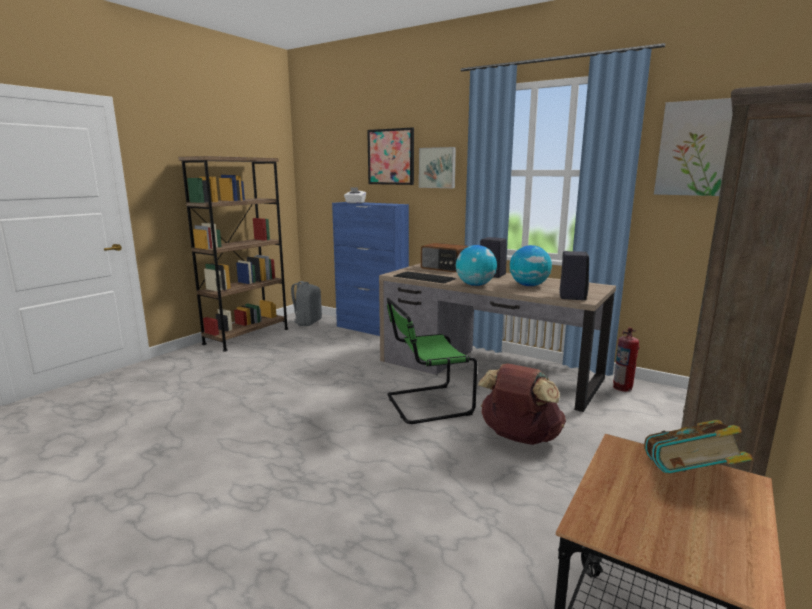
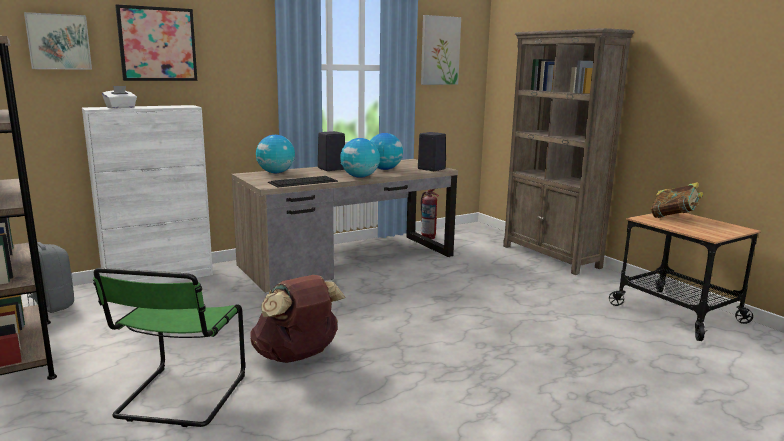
camera: 65 degrees left, 0 degrees up
(372, 329) = (159, 278): blue cabinet -> white cabinet
(425, 405) = (386, 296): green chair -> green chair (179, 398)
(438, 168) = (229, 60): picture -> picture (58, 42)
(444, 268) = (276, 173): radio -> globe
(519, 438) = (470, 282): brown backpack -> brown backpack (297, 356)

